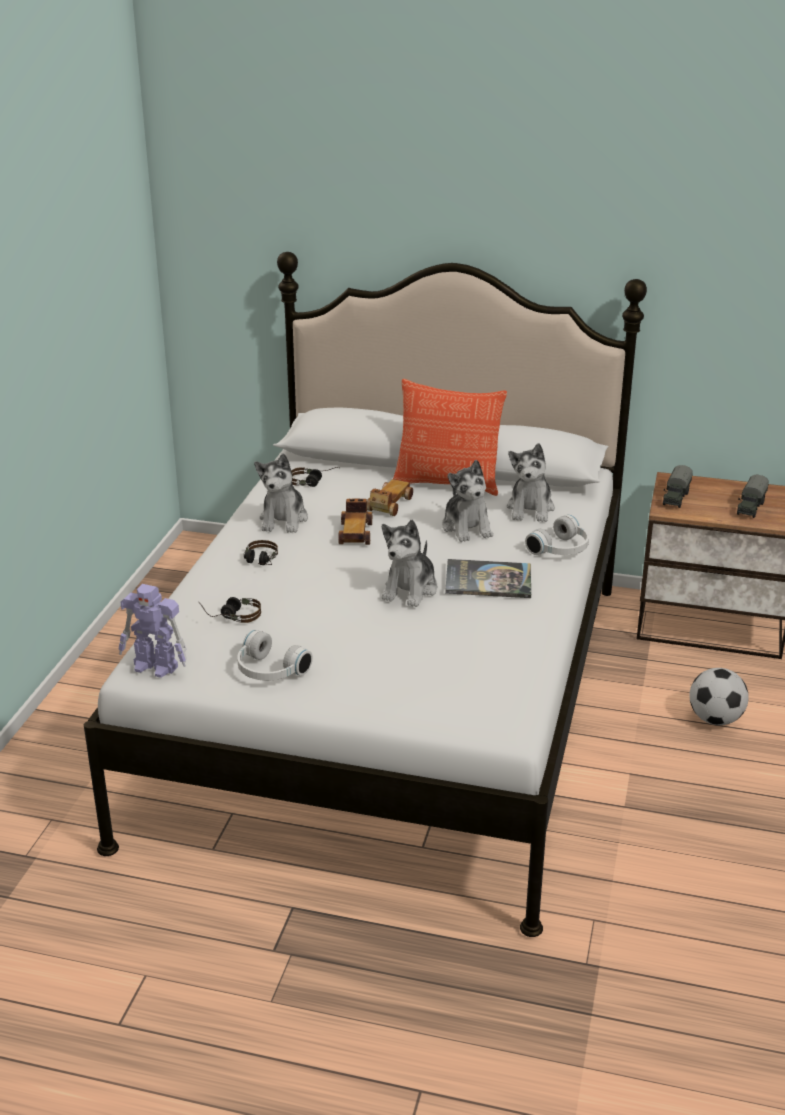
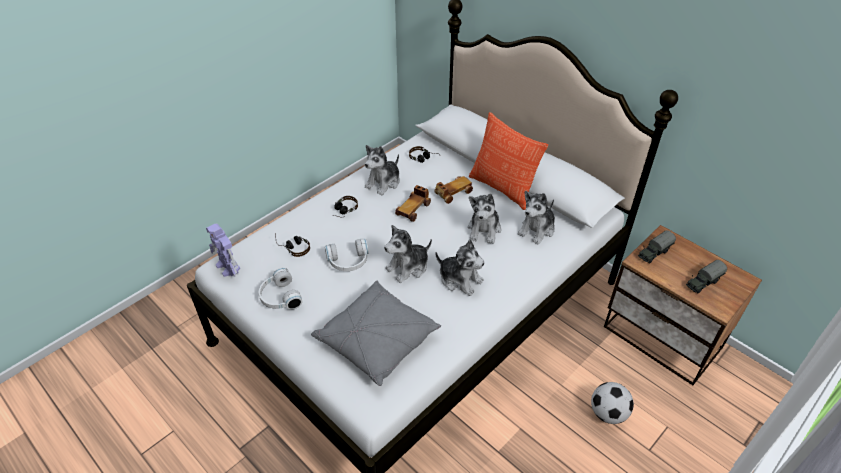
camera: 30 degrees right, 15 degrees up
(447, 667) = (377, 340): none -> grey pillow
(488, 580) = (460, 279): book -> plush toy
(562, 549) = (529, 272): white headphones -> white headphones (348, 262)

